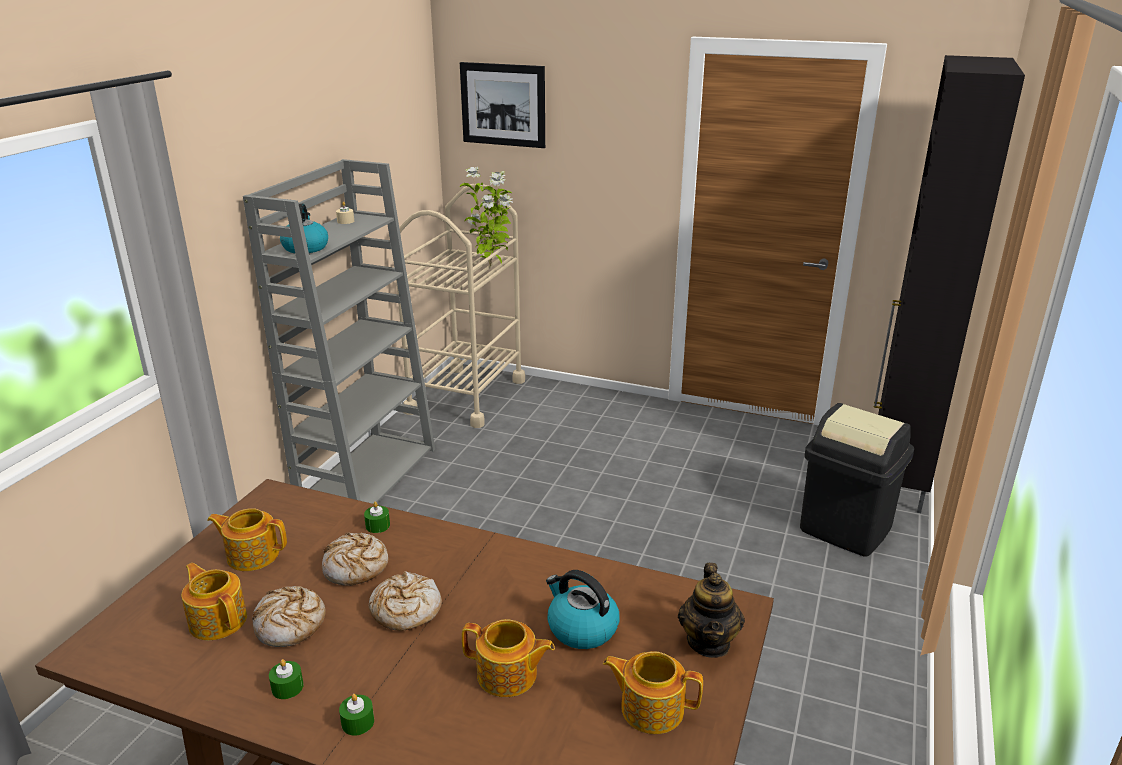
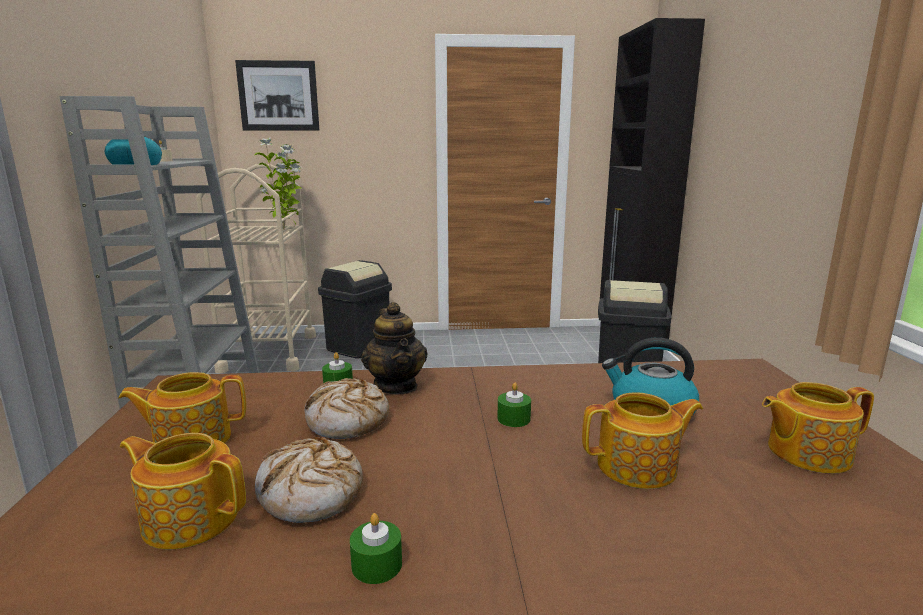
camera: 25 degrees left, 10 degrees down
(358, 722) = (526, 572): green candle -> green candle (513, 419)
(405, 610) = (451, 442): bread -> none
(560, 407) = (358, 347): none -> black trash can
(709, 642) = (767, 394): teapot -> teapot (396, 386)

